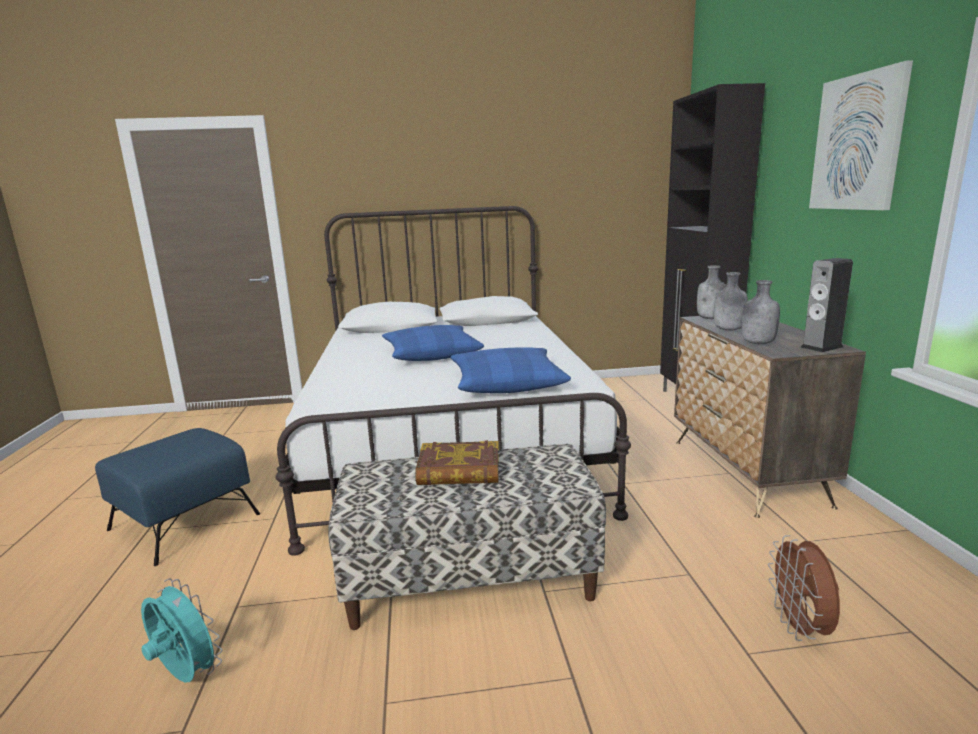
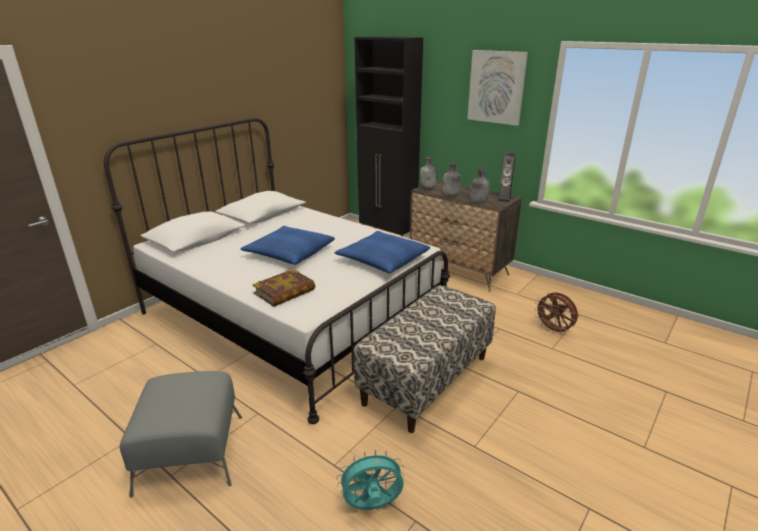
camera: 45 degrees left, 10 degrees up
(186, 521) = (191, 452): blue ottoman -> grey ottoman
(459, 471) = (420, 320): book -> book (285, 292)

